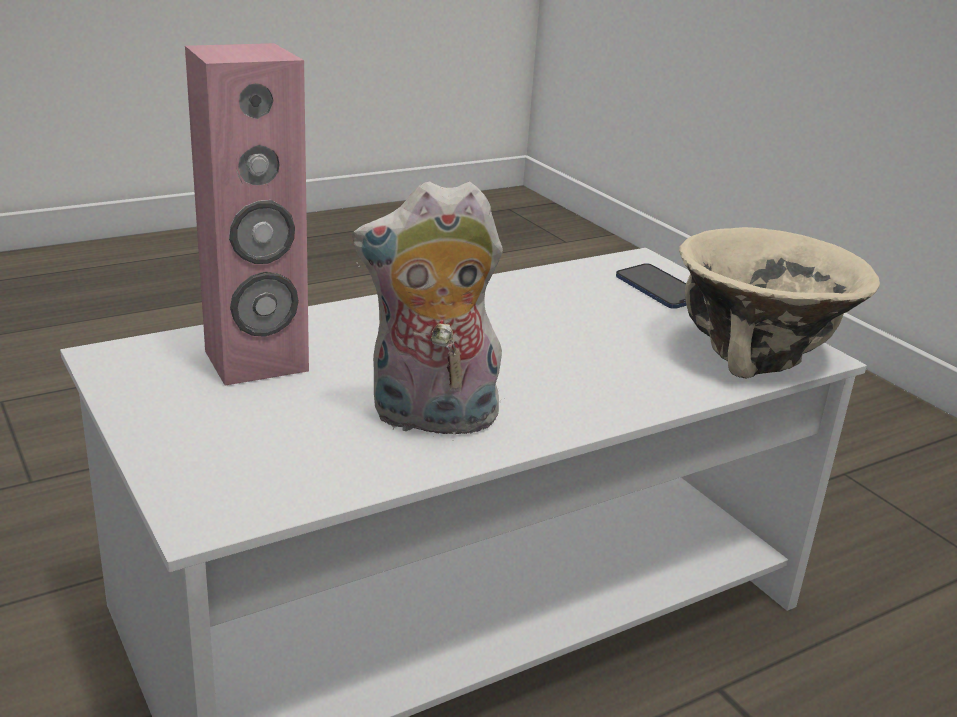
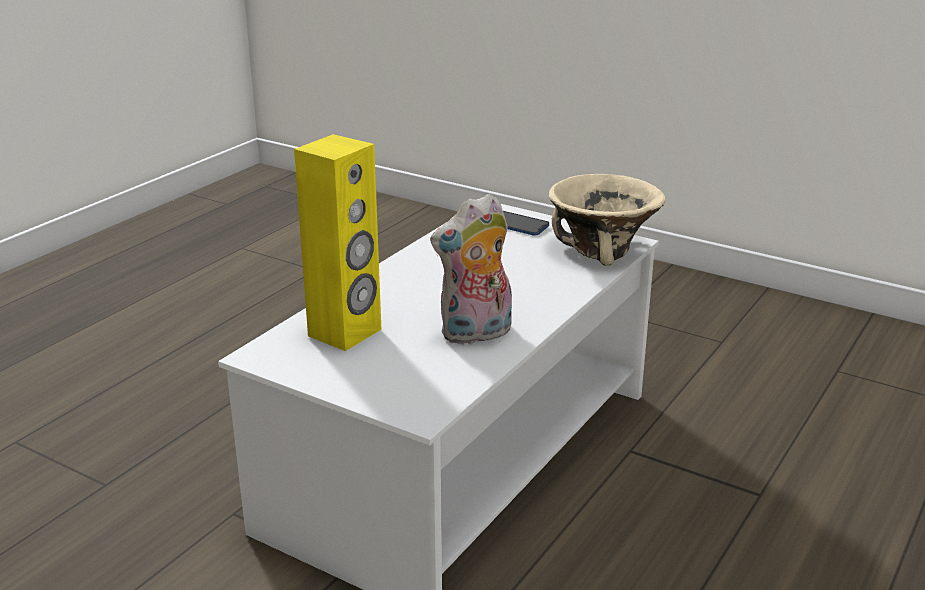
camera: 25 degrees left, 0 degrees up
(257, 362) = (345, 333): pink speaker -> yellow speaker

